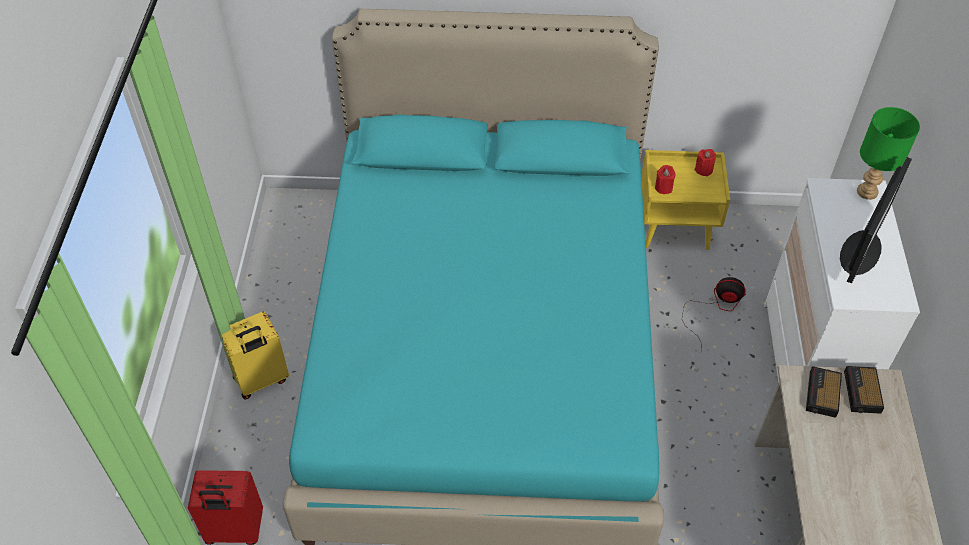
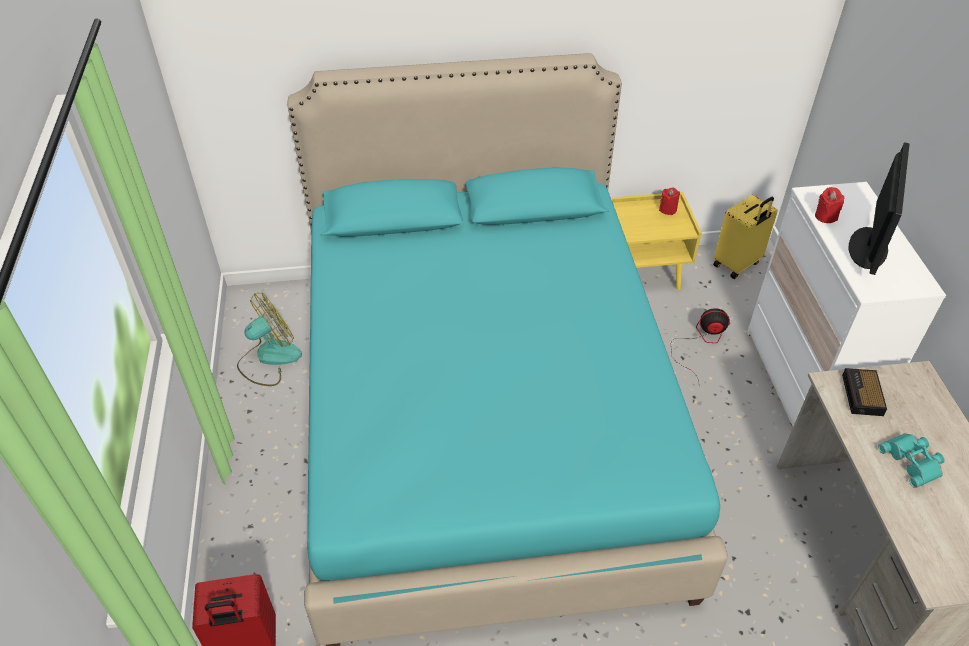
camera: 10 degrees left, 5 degrees down
(261, 380) = (251, 478): yellow suitcase -> yellow suitcase (737, 264)
(294, 267) = (269, 358): none -> fan
(663, 187) = (634, 229): red candle -> red candle (825, 216)
(849, 464) = (913, 461): none -> turquoise binoculars
(862, 393) = (900, 388): alarm clock -> none
(868, 192) = (854, 193): green table lamp -> none

